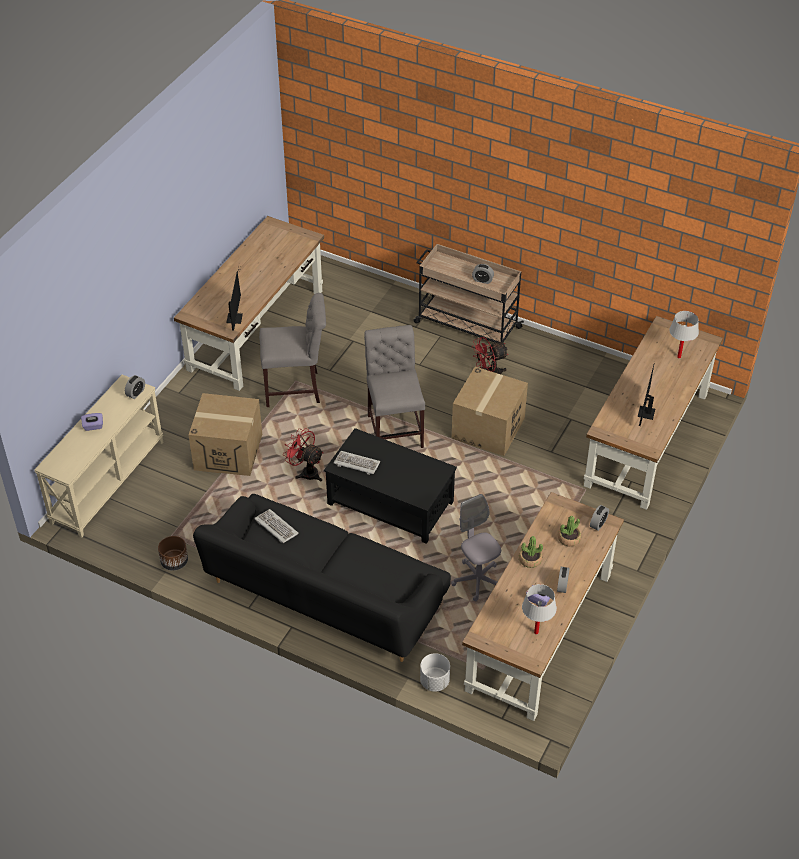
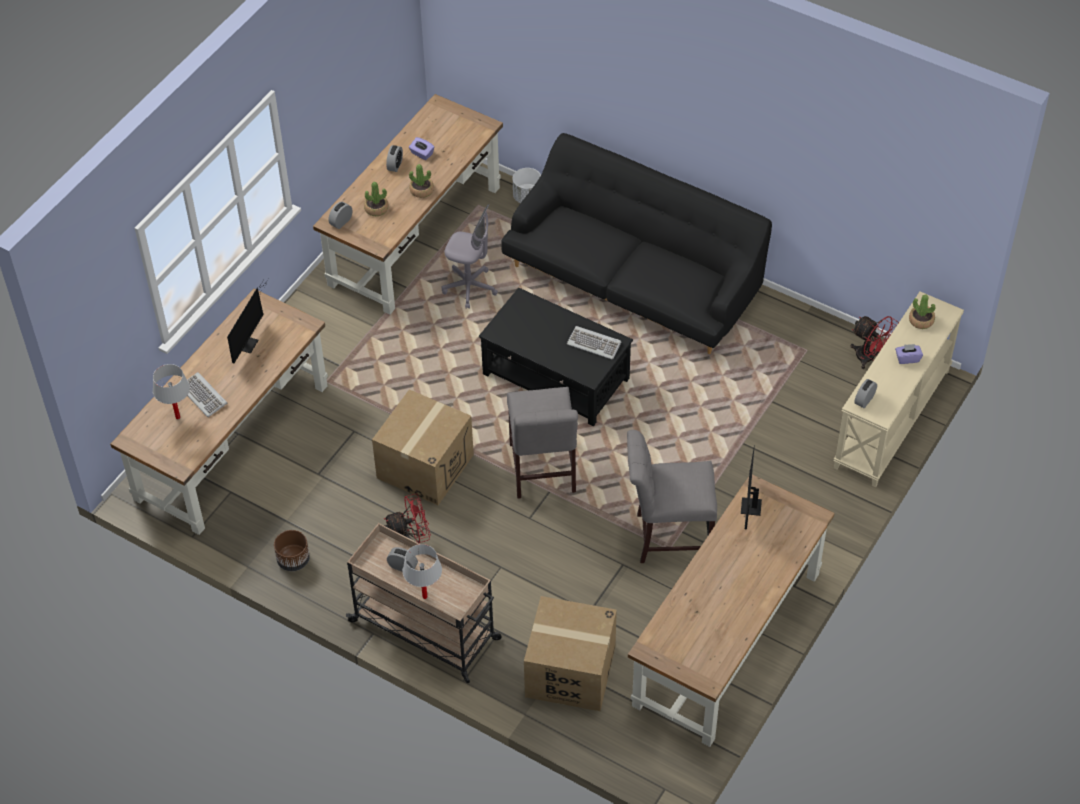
camera: 175 degrees left, 5 degrees up
(73, 458) = (921, 320): none -> potted plant
(174, 562) = (798, 322): brown planter -> brown planter (293, 560)
(228, 452) = (750, 450): cardboard box -> cardboard box (570, 671)
(276, 527) = (686, 282): keyboard -> keyboard (204, 396)
(306, 472) = (654, 420): red fan -> red fan (870, 358)
(477, 580) = (470, 287): grey office chair -> grey office chair turned 45 degrees counterclockwise
(536, 632) = (430, 126): white table lamp -> white table lamp (425, 597)

